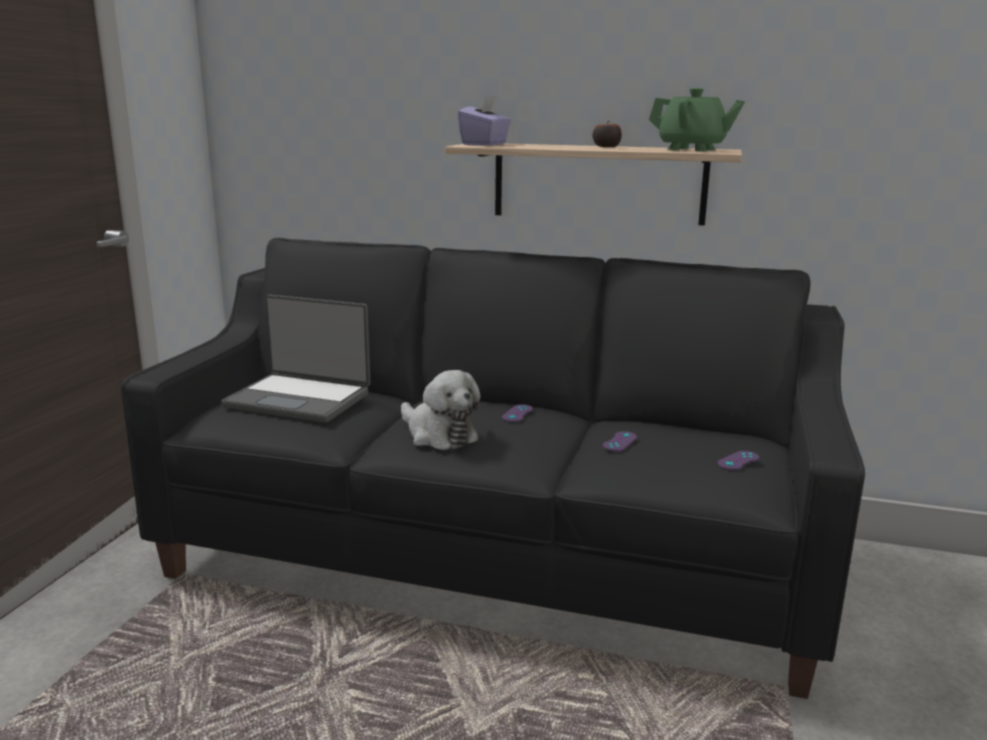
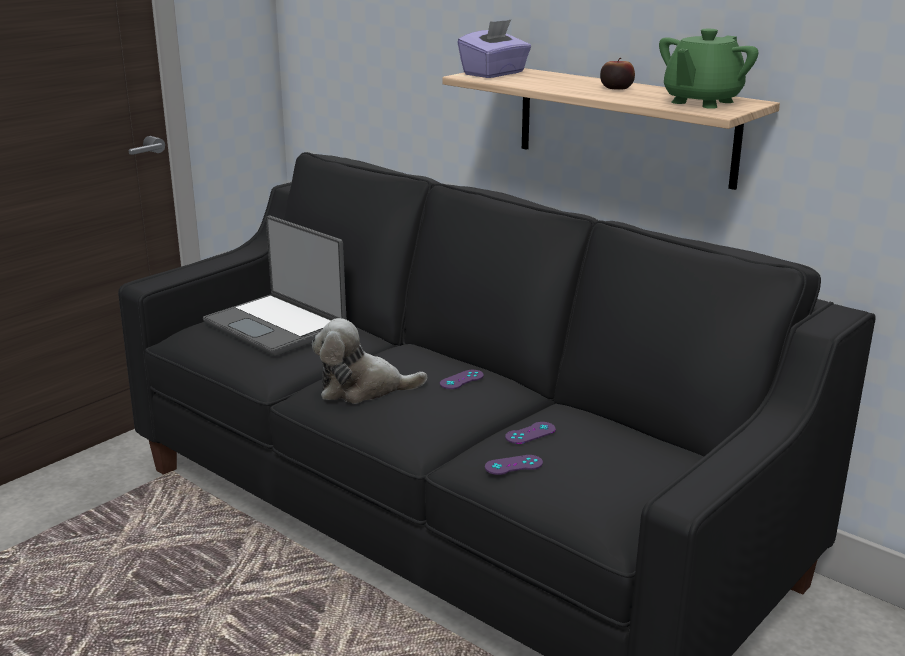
camera: 25 degrees right, 5 degrees up
(438, 434) = (362, 389): plush toy -> plush toy turned 105 degrees clockwise
(692, 149) = (701, 102): green teapot -> green teapot turned 75 degrees clockwise
(738, 461) = (631, 483): purple game controller -> purple game controller (513, 465)

